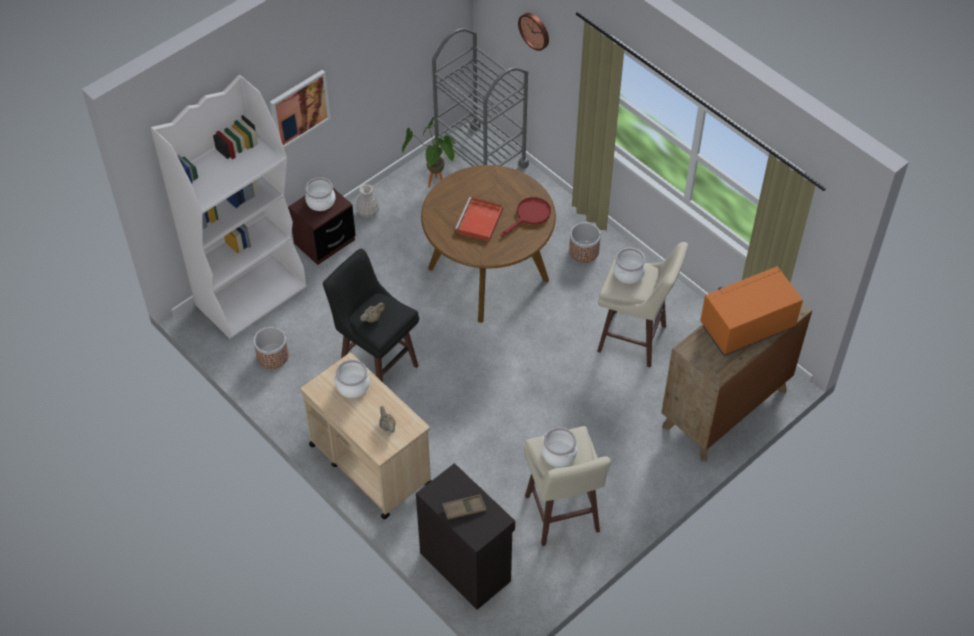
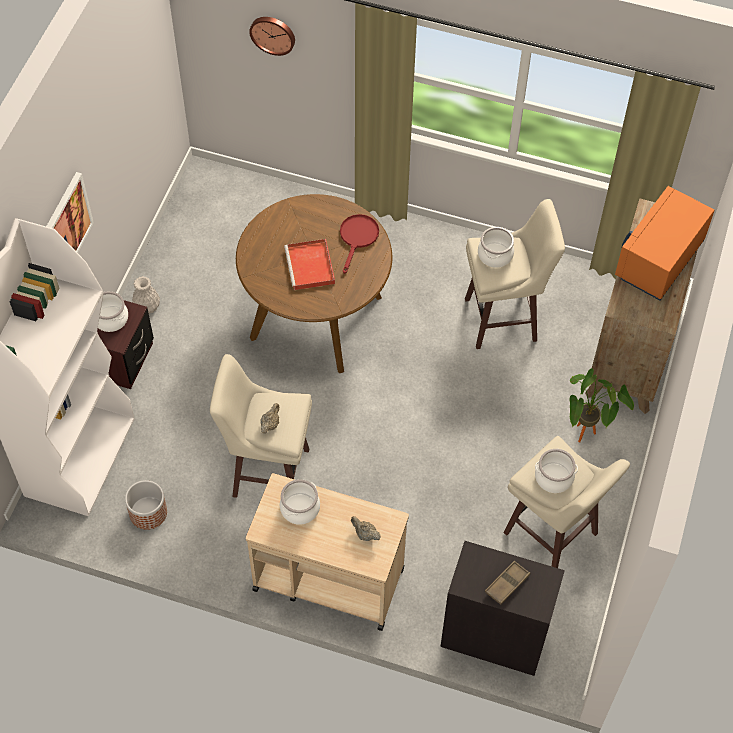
camera: 30 degrees left, 5 degrees up
(377, 368) = (268, 471): black stool -> beige stool
(435, 187) = (200, 247): potted plant -> potted plant (586, 438)
(480, 159) = (227, 196): grey cart -> none
(584, 251) = (396, 250): planter -> none

